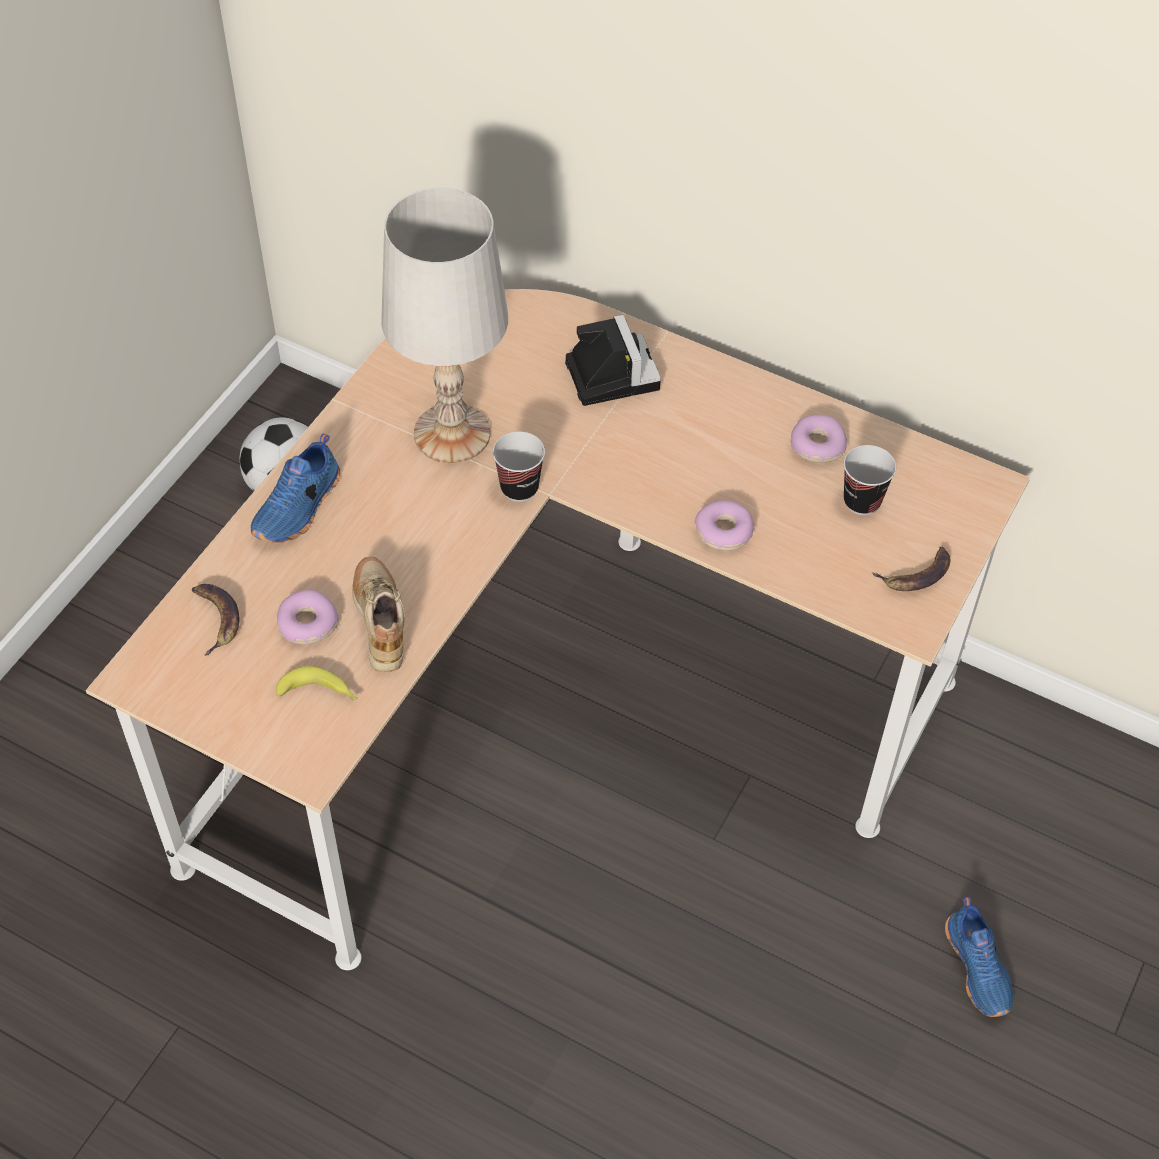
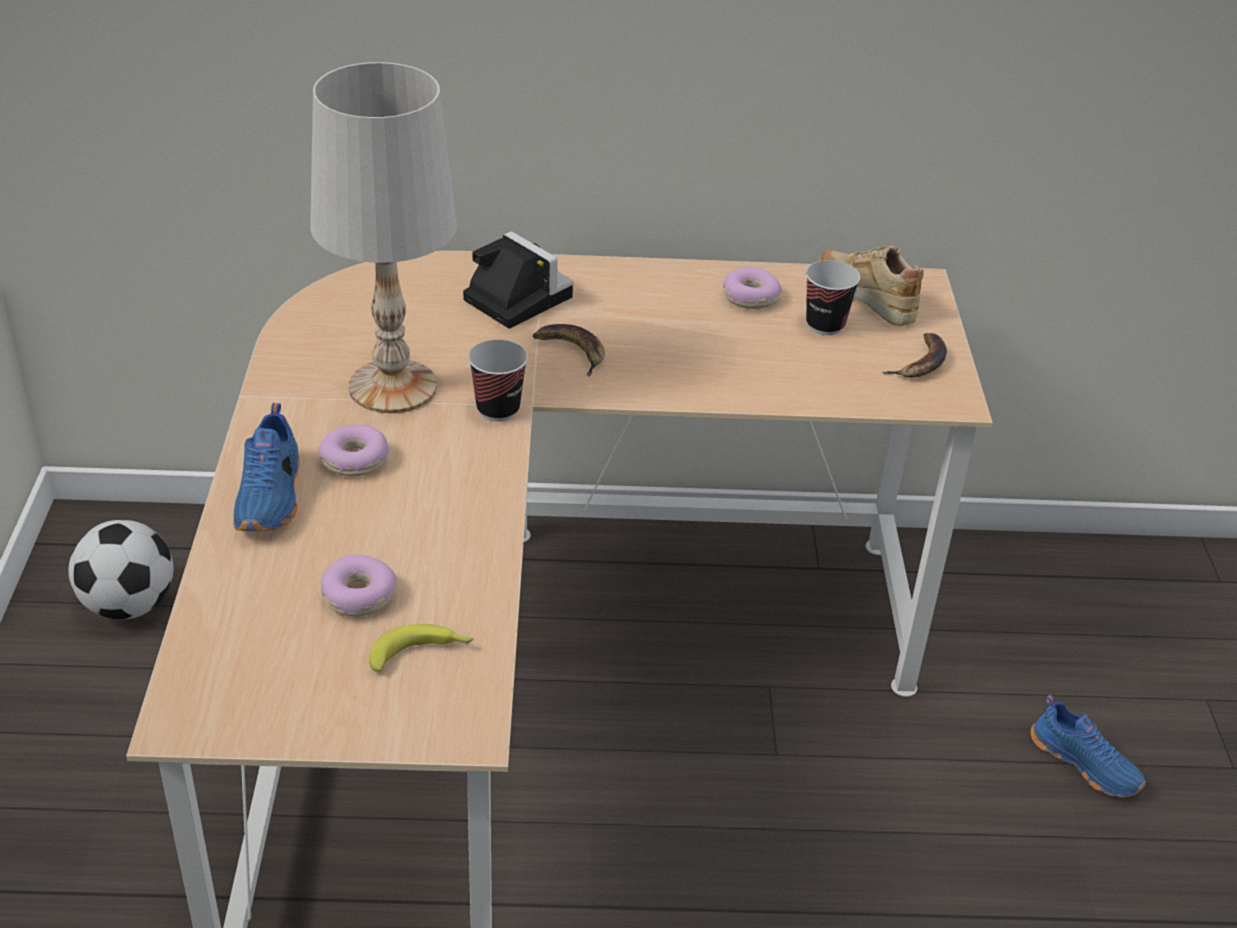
camera: 30 degrees left, 15 degrees down
(215, 618) = (245, 627): banana -> banana (570, 351)
(381, 622) = (442, 566): beige shoe -> beige shoe (866, 299)
(724, 532) = (724, 383): donut -> donut (355, 460)

